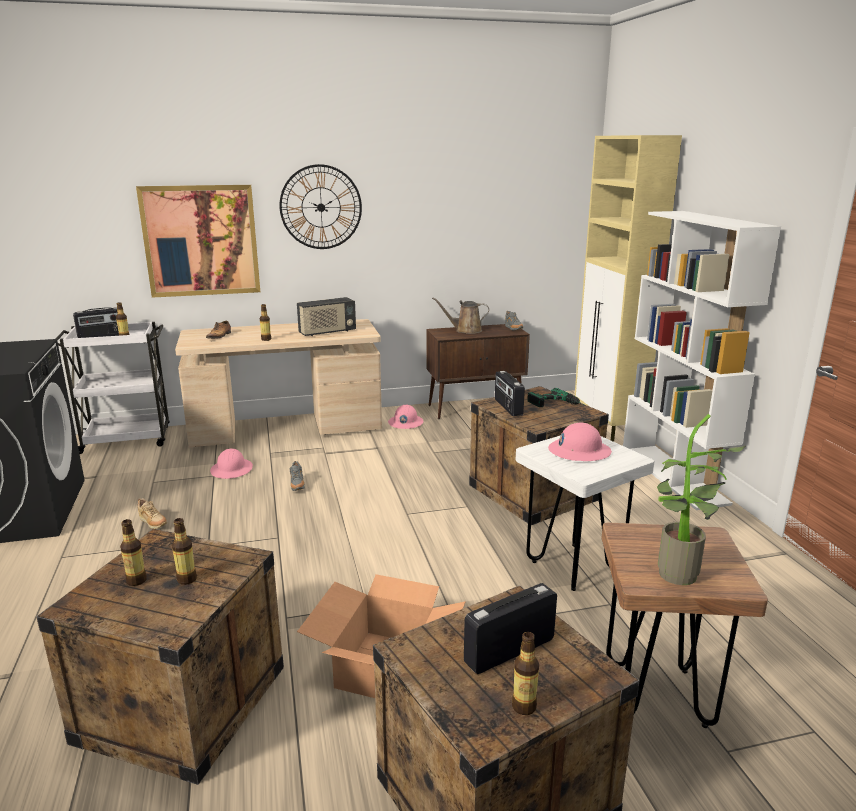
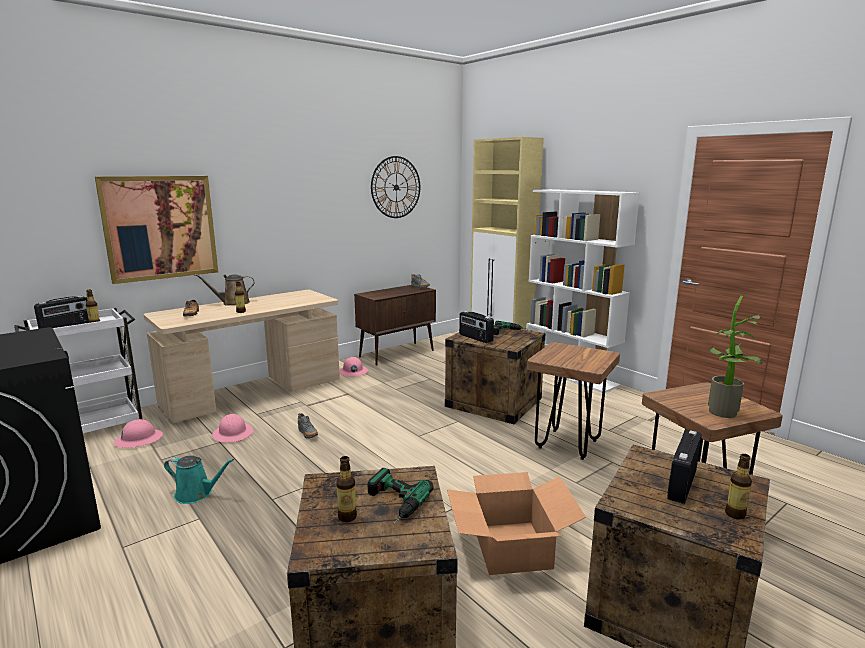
camera: 25 degrees left, 5 degrees down
(153, 523) = (197, 494): beige shoe -> turquoise watering can
(187, 579) = (391, 504): bottle -> power drill
(321, 207) = (267, 195): wall clock -> wall clock (396, 187)
(327, 332) = (289, 301): radio -> none
(465, 330) = (386, 292): brown watering can -> brown watering can (233, 303)
(574, 566) = (568, 444): white stool -> brown stool
(579, 451) = (569, 355): pink hard hat -> pink hard hat (139, 439)

